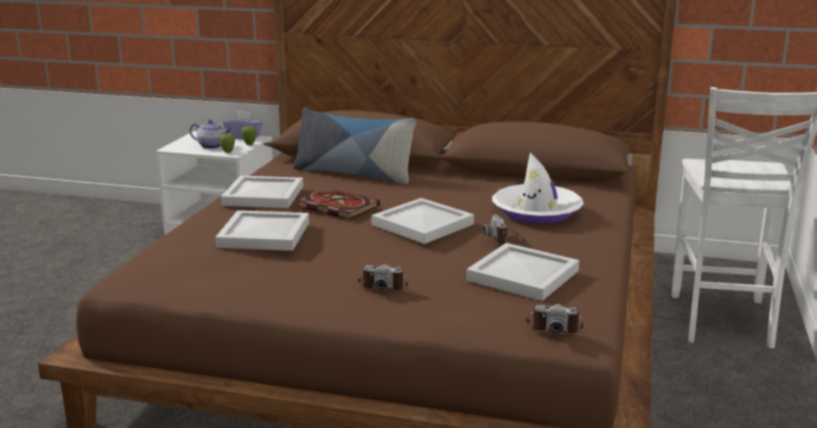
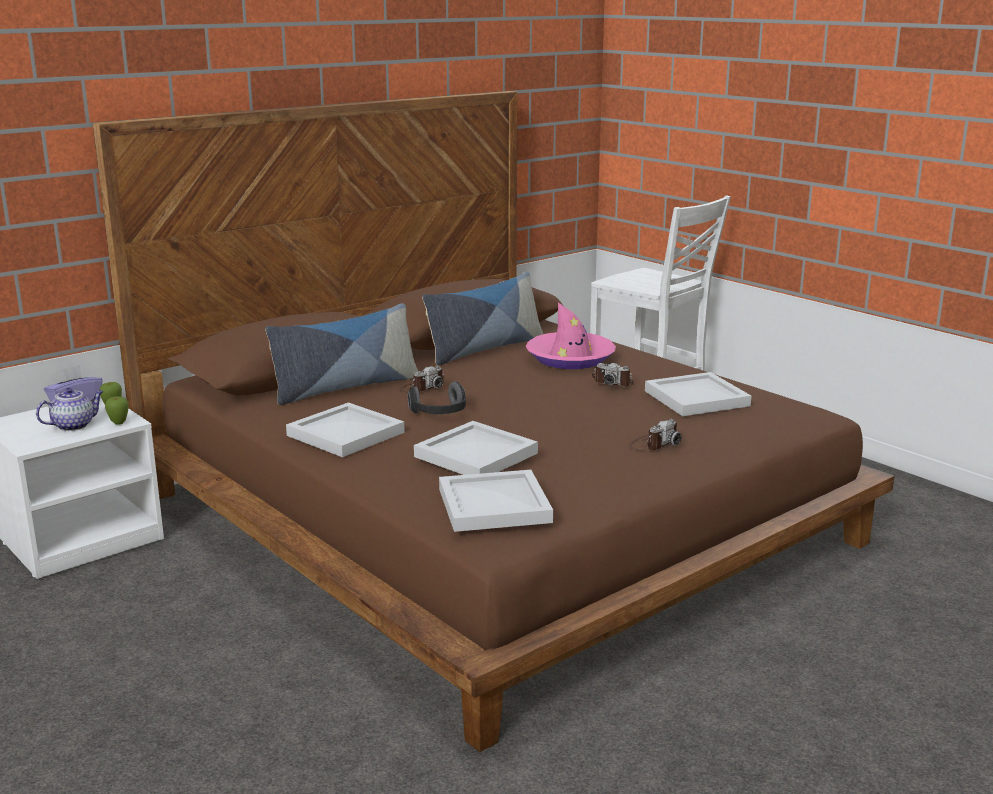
camera: 55 degrees left, 0 degrees up
(336, 207) = (440, 414): book -> headphones
(422, 225) = (541, 397): white tray -> white tray (496, 506)
(507, 184) = (484, 349): none -> pillow
(537, 212) = (570, 358): white hat -> pink hat
(553, 327) = (797, 416): camera -> camera (422, 387)

